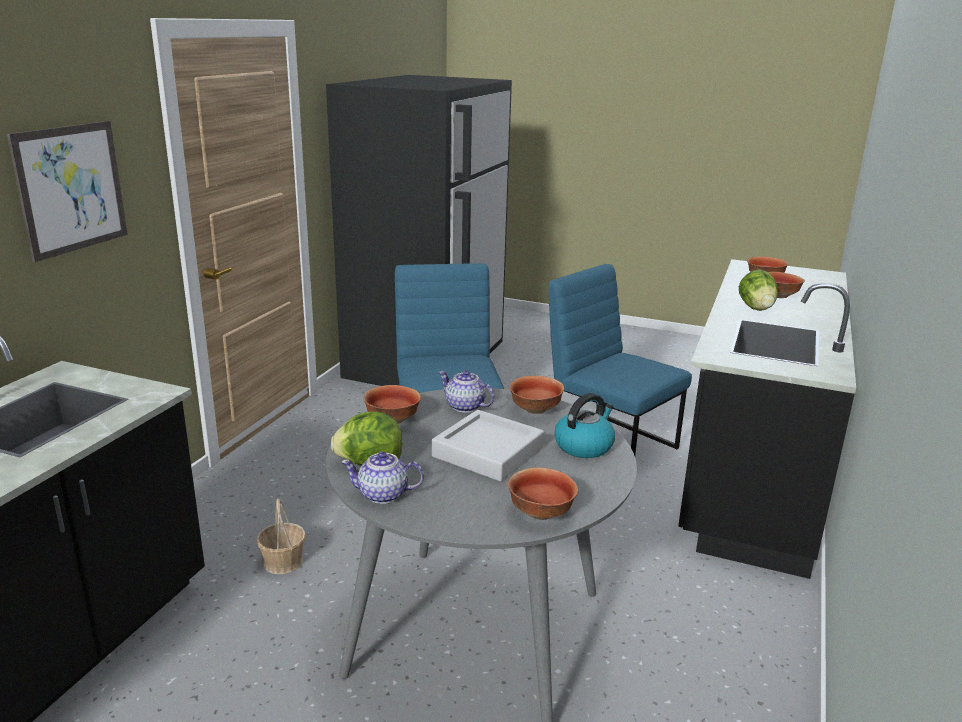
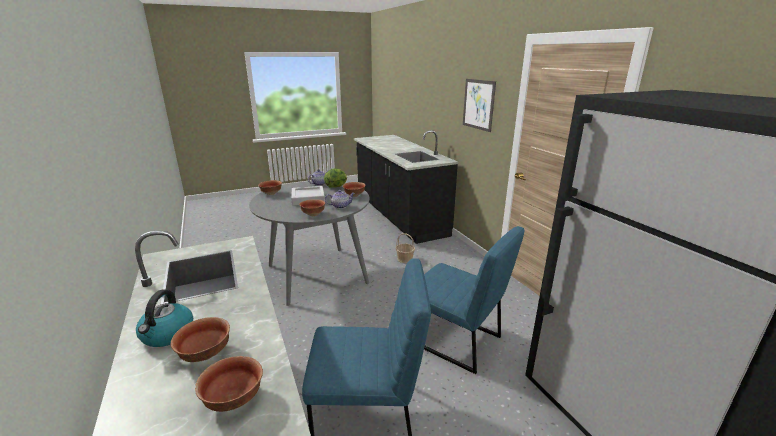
camera: 135 degrees right, 0 degrees up
(584, 446) = (278, 210): kettle -> kettle (167, 334)
(756, 308) = (227, 311): lettuce -> none

